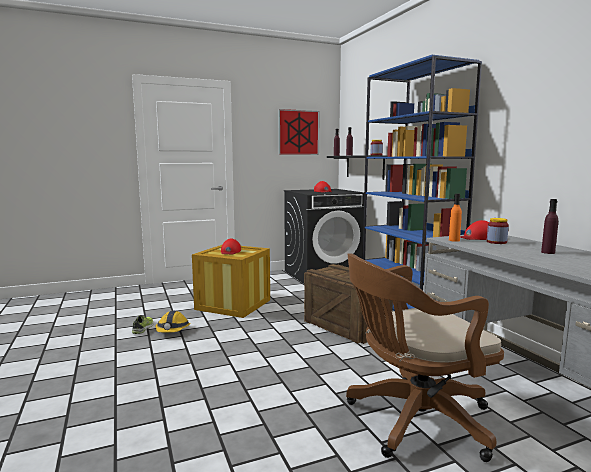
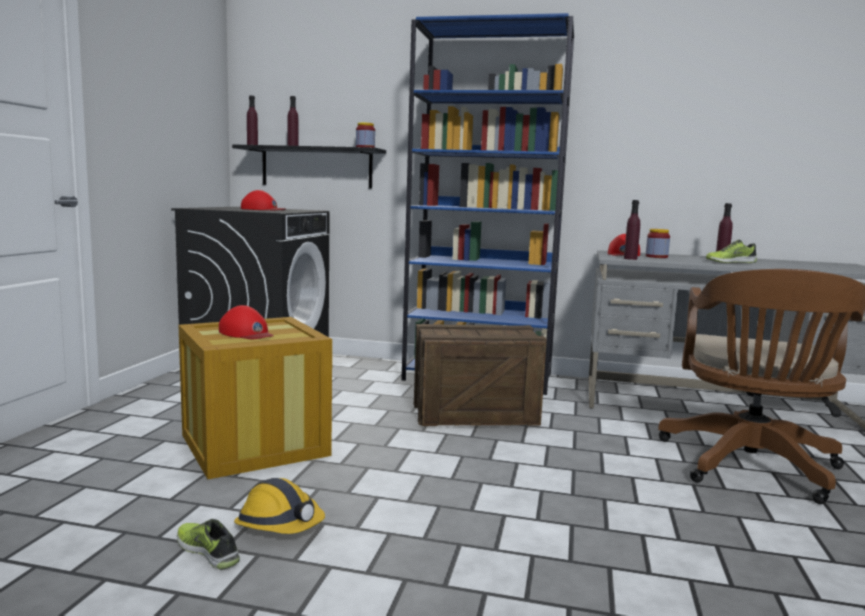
camera: 55 degrees left, 0 degrees up
(298, 132) = (182, 93): picture -> none
(454, 240) = (630, 258): orange bottle -> purple bottle
(536, 255) = (730, 262): none -> shoe

